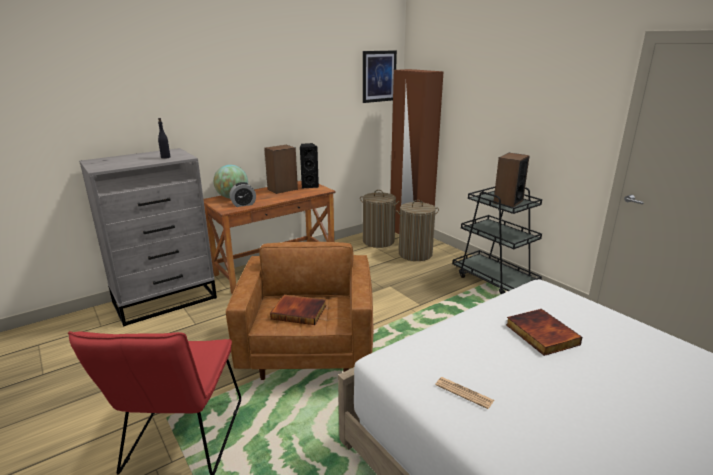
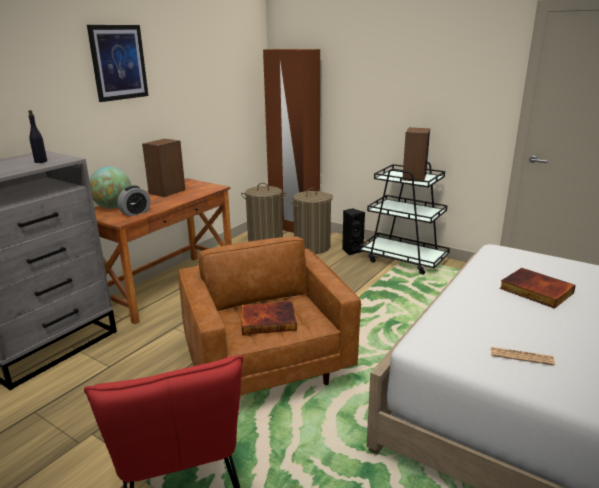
camera: 20 degrees left, 0 degrees up
(309, 186) = (195, 184): black speaker -> black speaker (351, 251)
(379, 76) = (246, 57): picture -> picture (118, 62)

